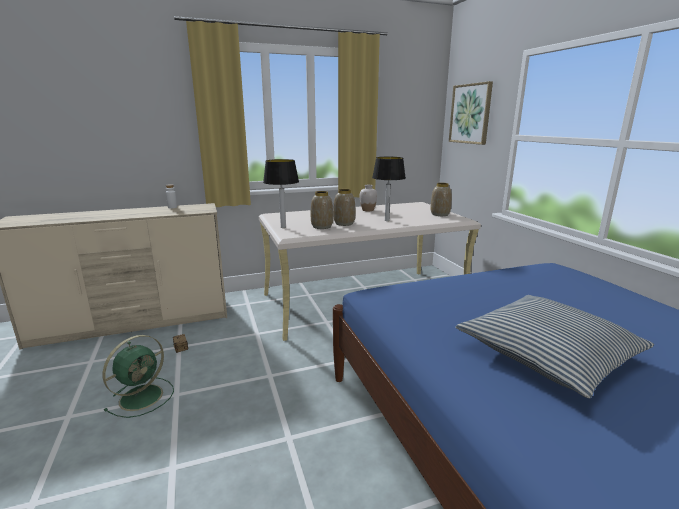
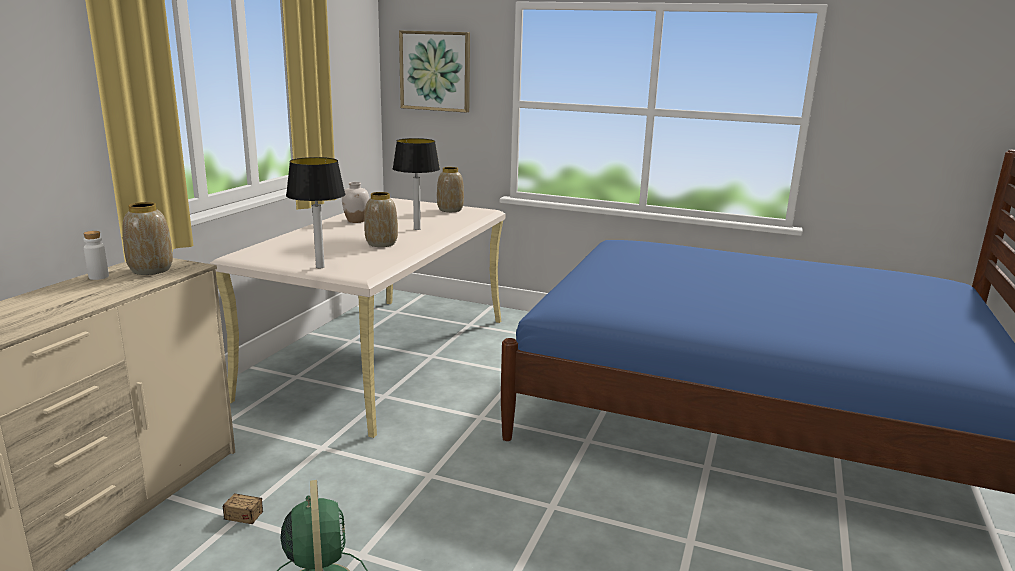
camera: 50 degrees left, 0 degrees up
(321, 227) = (367, 254): vase -> vase (151, 270)
(548, 353) = (749, 302): pillow -> none

